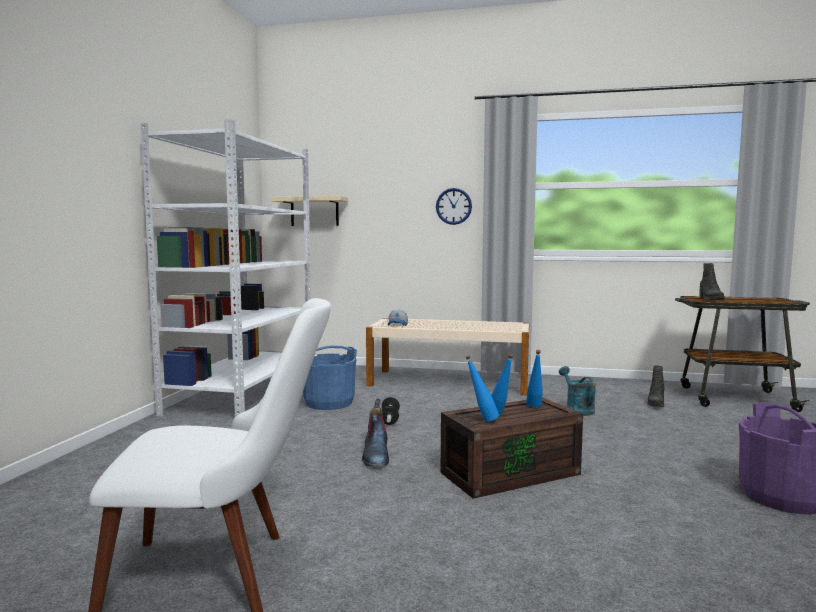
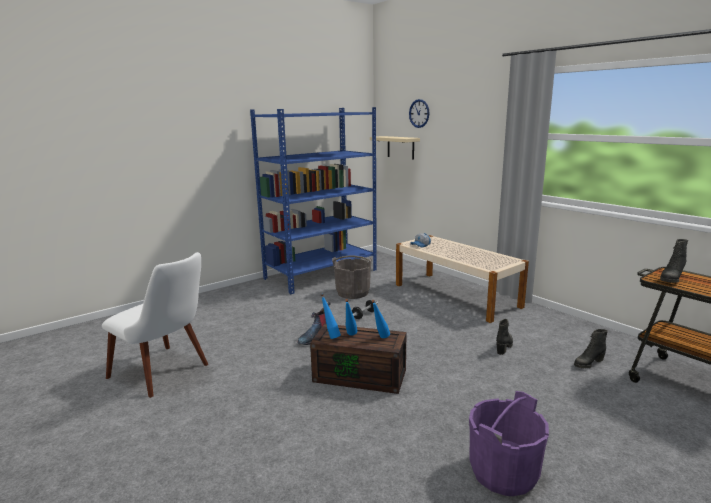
camera: 40 degrees right, 10 degrees up
(243, 394) = (321, 274): white bookcase -> blue bookcase
(329, 403) = (353, 293): blue bucket -> grey bucket
(453, 206) = (488, 150): wall clock -> wall clock (419, 113)
(577, 409) = (504, 346): turquoise watering can -> black boot

